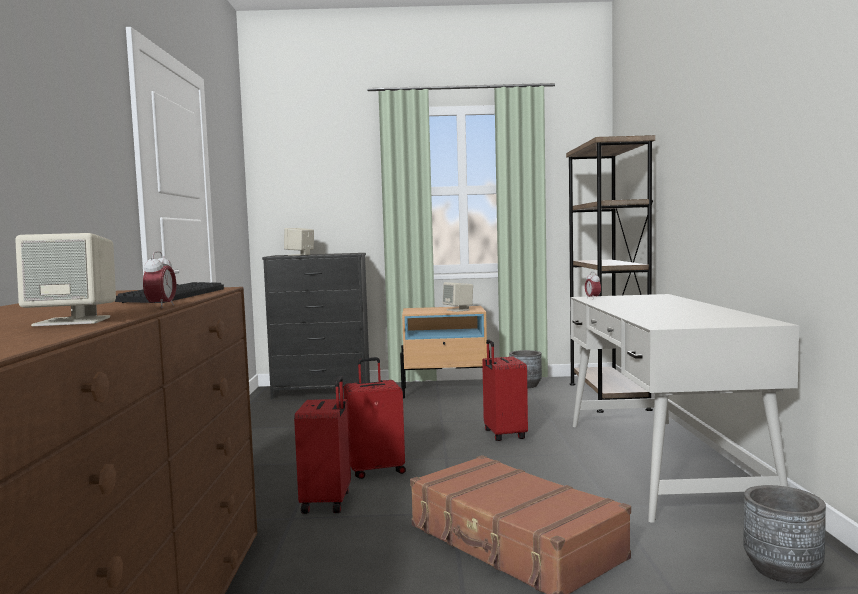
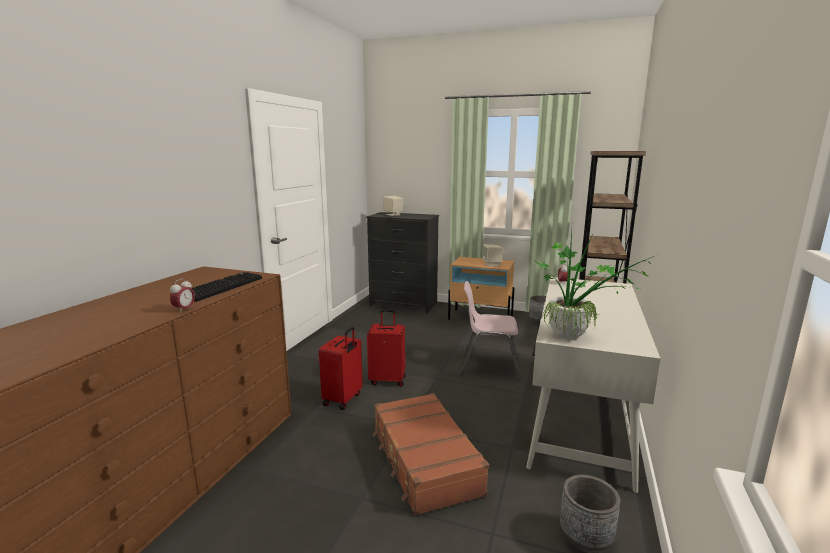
camera: 20 degrees right, 10 degrees up
(74, 321) = (115, 328): beige speaker -> none
(503, 435) = (488, 366): red suitcase -> pink chair
(684, 322) = (575, 335): none -> potted plant

